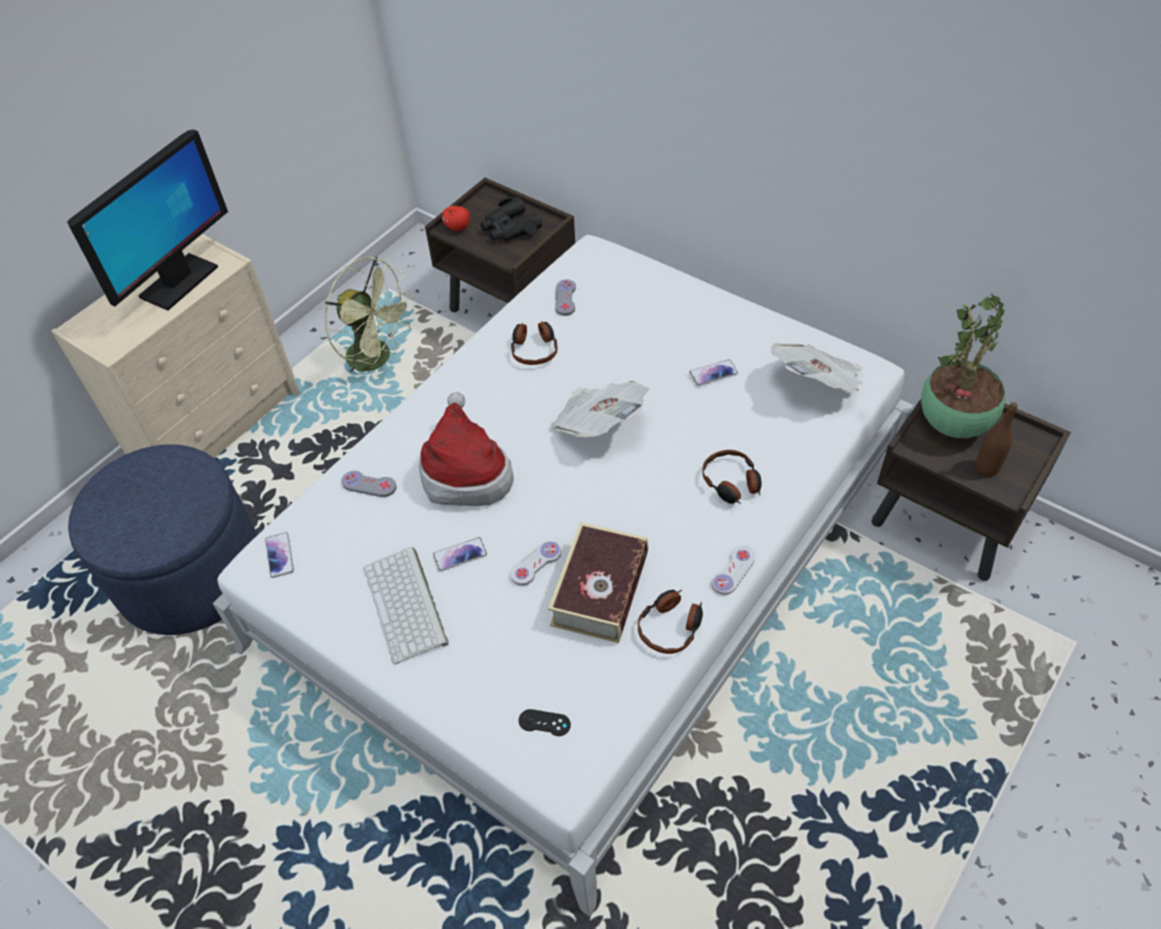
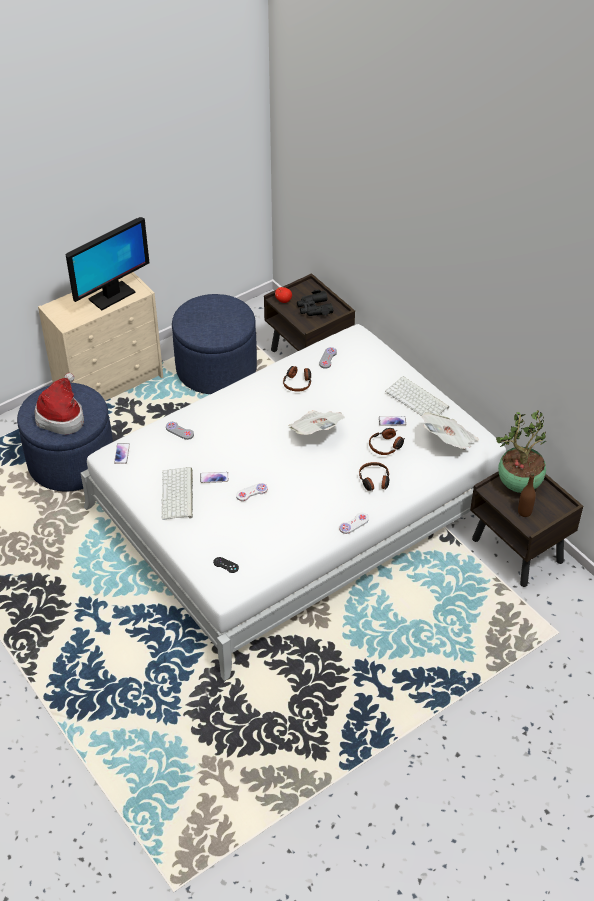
camera: 15 degrees right, 5 degrees down
(378, 359) = (216, 369): green fan -> blue ottoman
(466, 472) = (233, 438): hat -> hat (62, 416)
(600, 590) = (279, 513): book -> none
(671, 626) = (308, 540): headphones -> headphones (386, 445)
(736, 327) = (418, 399): none -> keyboard

